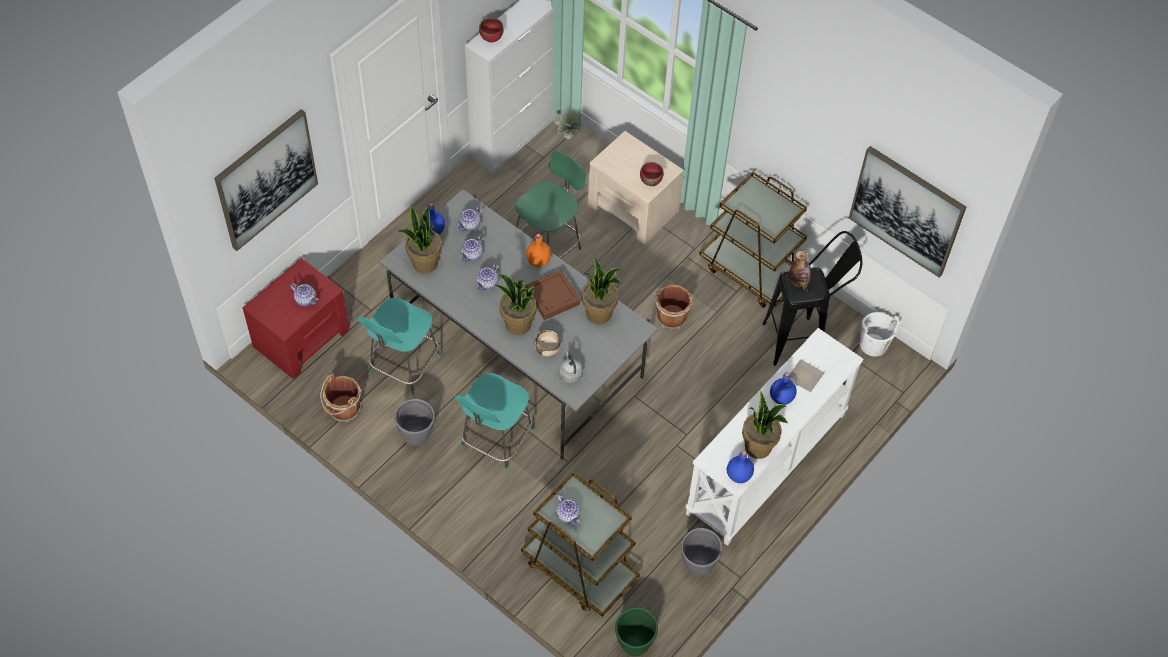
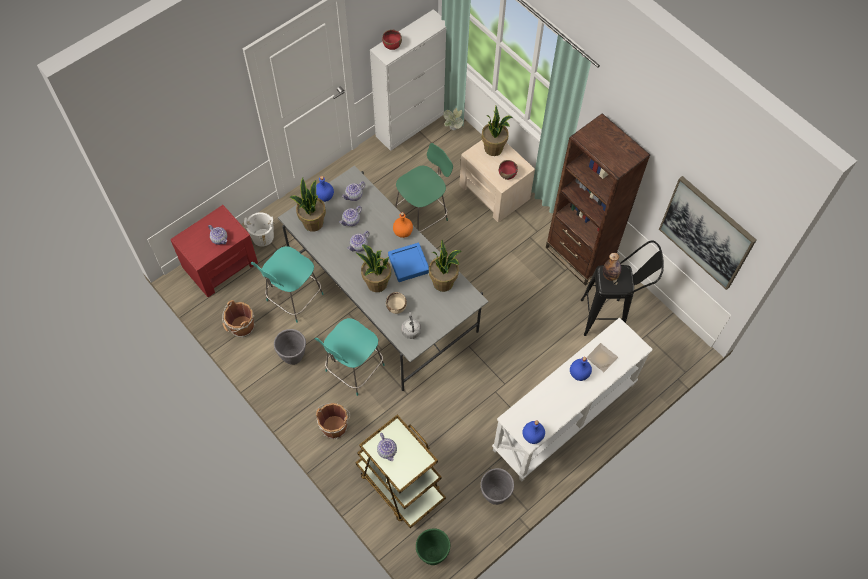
camera: 10 degrees right, 5 degrees up
(266, 179) = (186, 144): picture -> none
(552, 297) = (408, 264): brown tray -> blue tray
(671, 316) = (509, 284): brown bucket -> brown bucket (334, 426)
(751, 271) = (579, 255): brown cart -> brown bookcase
(758, 447) = (553, 413): potted plant -> potted plant (494, 148)
(873, 344) = (667, 328): white bucket -> white bucket (263, 237)

